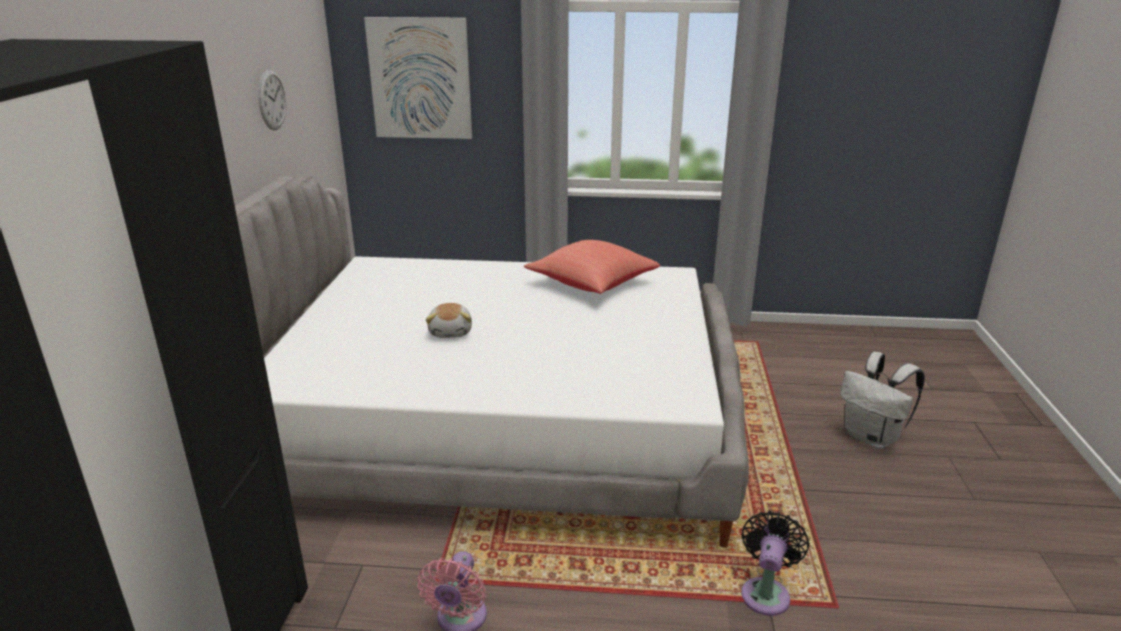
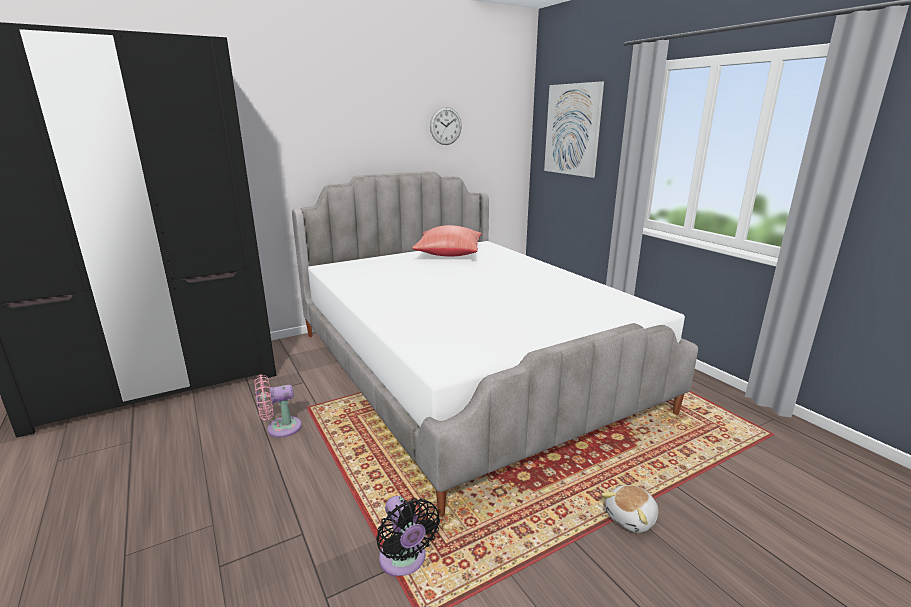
camera: 55 degrees right, 5 degrees down
(451, 332) = (436, 281): plush toy -> plush toy (632, 518)
(590, 284) = (571, 292): red pillow -> red pillow (448, 254)
(766, 592) = (404, 561): black fan -> black fan turned 75 degrees clockwise
(872, 438) = (741, 573): white backpack -> none

